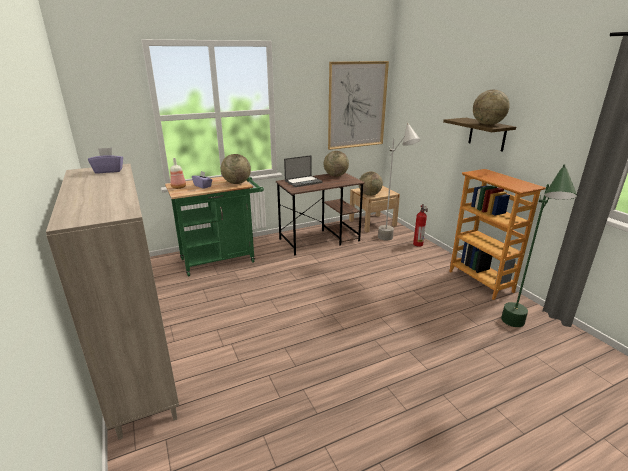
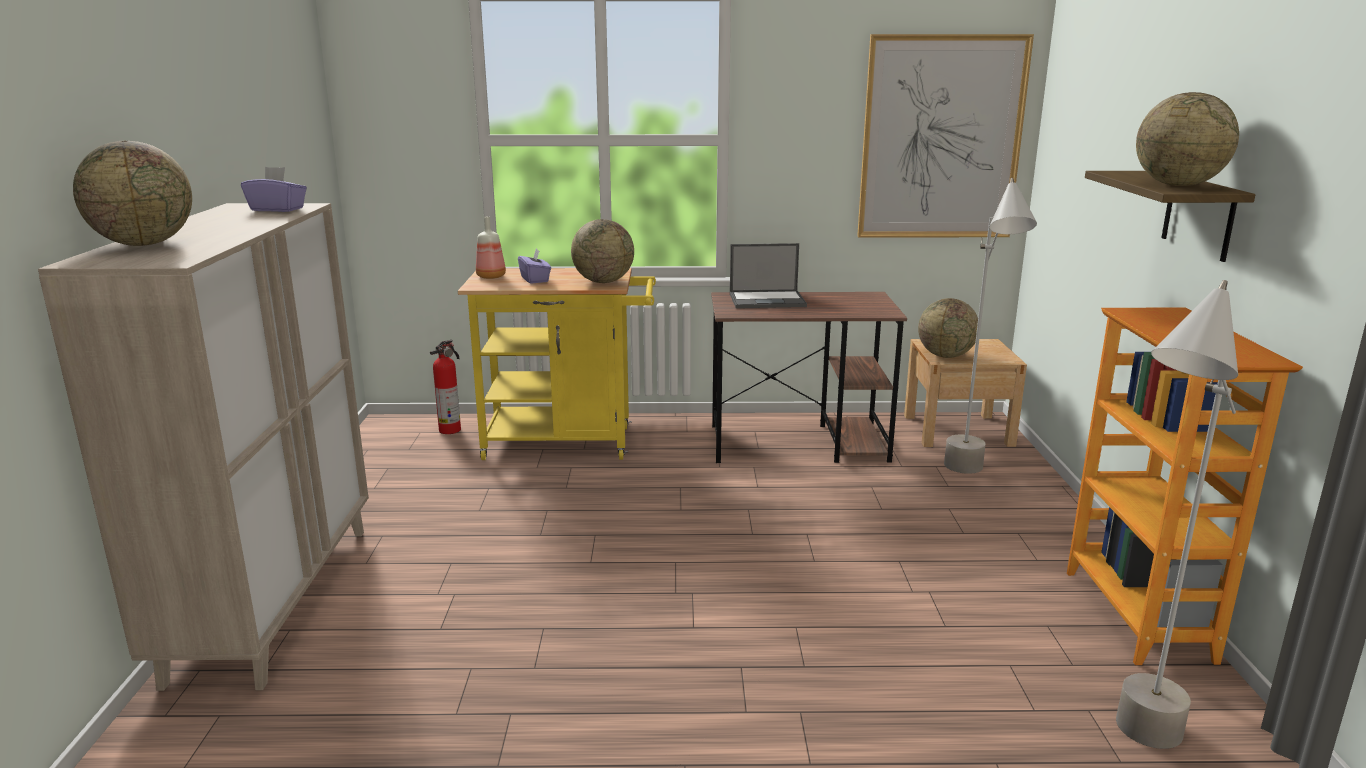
camera: 25 degrees right, 5 degrees down
(222, 259) = (568, 443): green cart -> yellow cart
(335, 175) = (855, 297): globe -> globe (144, 244)
(418, 244) = (1037, 495): fire extinguisher -> fire extinguisher (451, 429)
(515, 331) = (1132, 754): green floor lamp -> grey floor lamp

